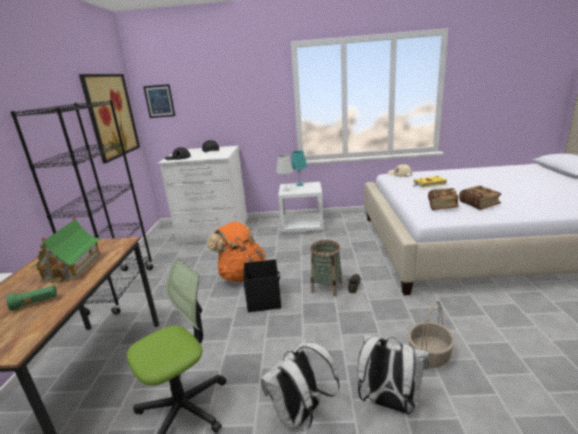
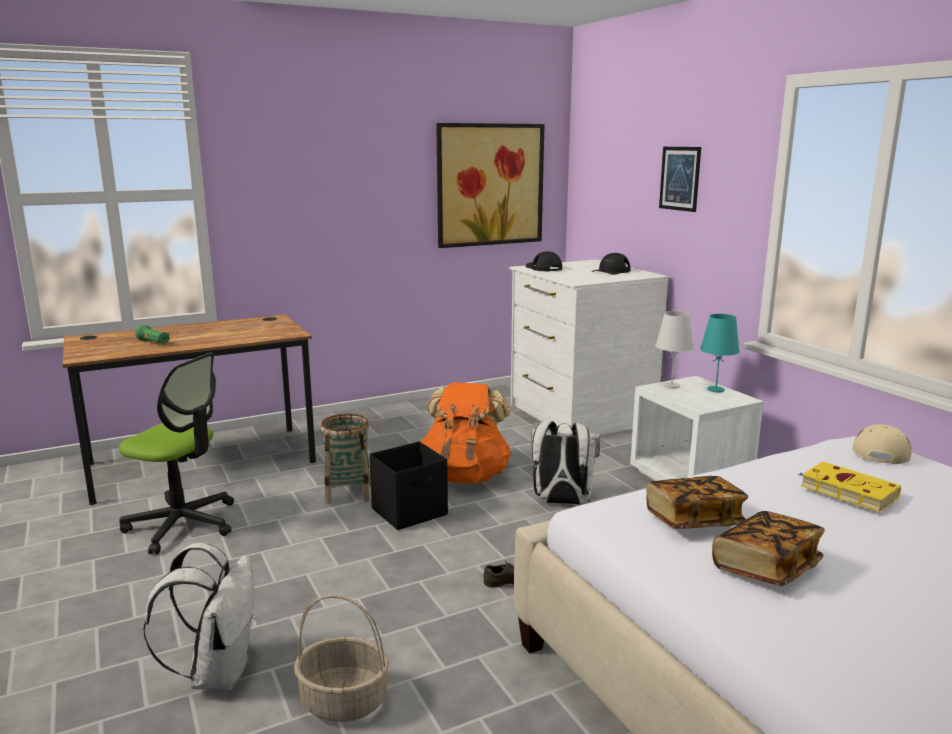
camera: 60 degrees right, 5 degrees down
(73, 267) = (225, 334): toy house -> none
(121, 290) = (370, 417): black bookcase -> none
(159, 101) = (591, 172): picture -> picture (679, 178)
(300, 415) = (184, 602): white backpack -> white backpack (561, 502)
(326, 287) = (486, 555): basket -> basket (348, 493)

